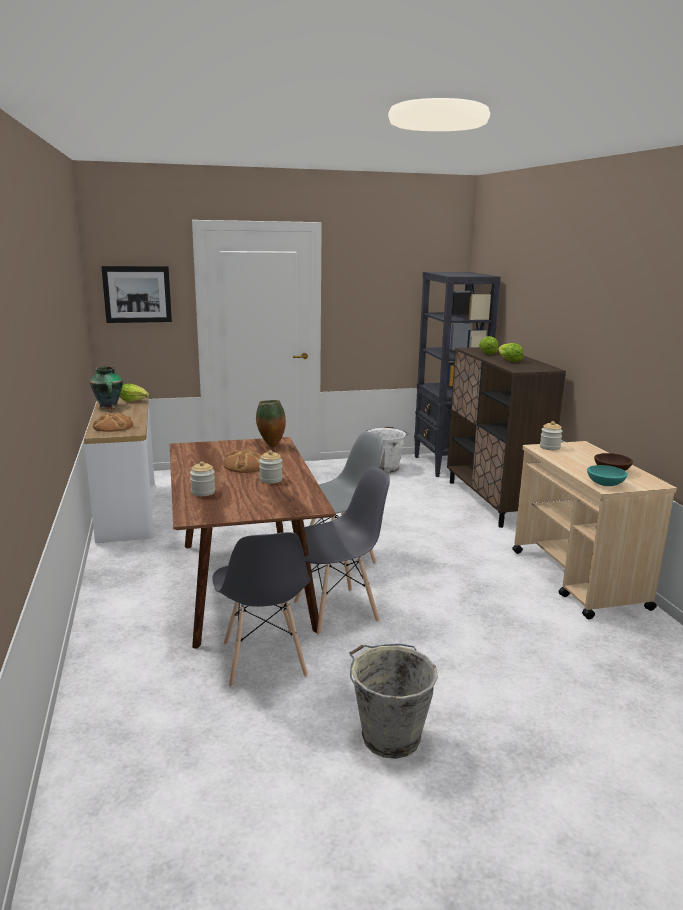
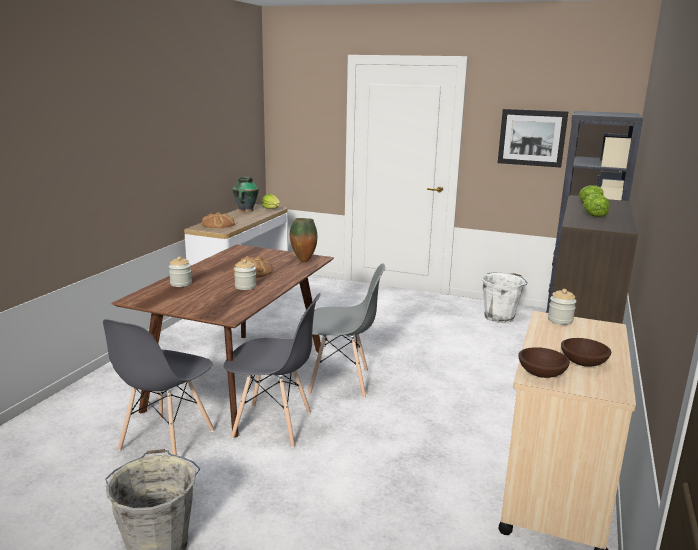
camera: 35 degrees right, 0 degrees up
(137, 294) = (300, 119): picture -> picture (532, 138)
(605, 484) = (542, 374): turquoise bowl -> brown bowl

